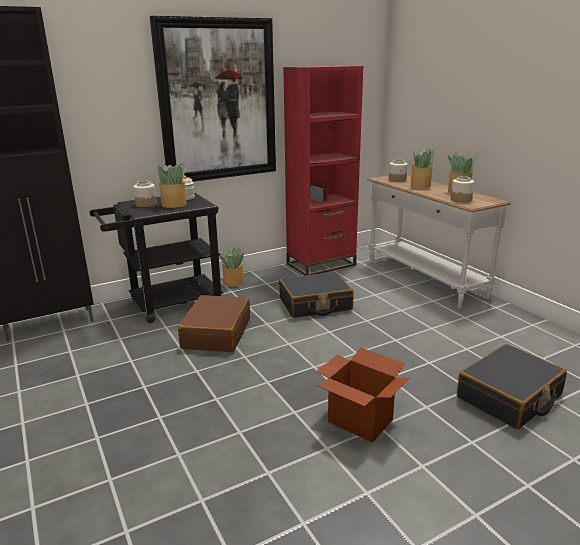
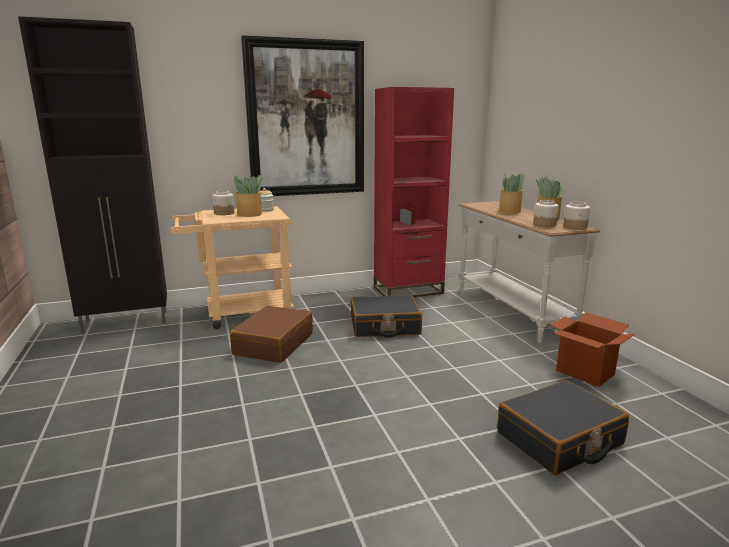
camera: 10 degrees right, 5 degrees down
(167, 304) = (240, 314): black cart -> beige cart
(233, 282) = (312, 300): potted plant -> none
(359, 421) = (378, 444): cardboard box -> cardboard box (584, 372)
(397, 180) = (489, 206): jar -> jar (575, 227)

